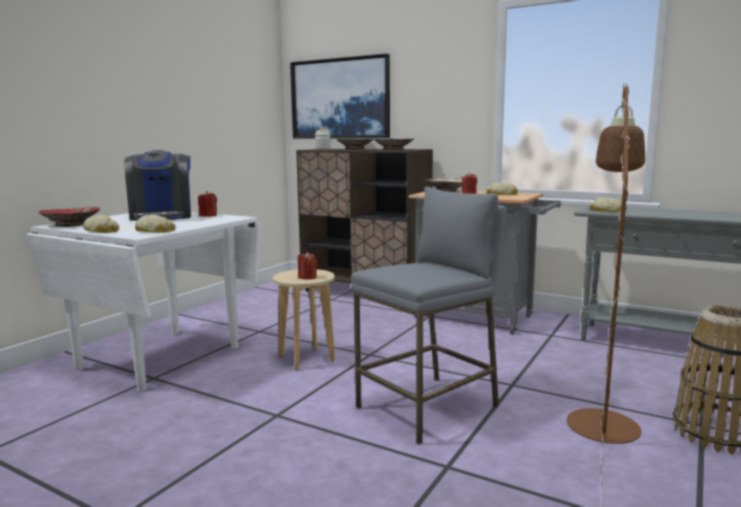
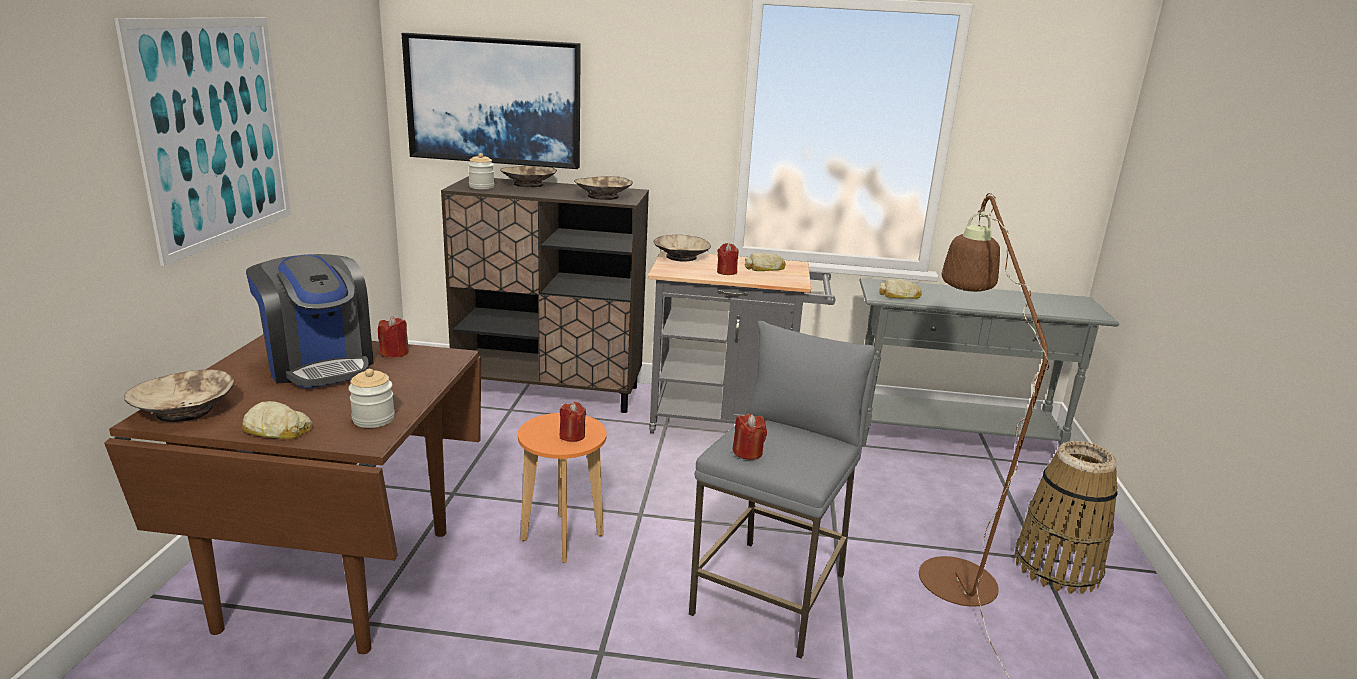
camera: 25 degrees left, 10 degrees up
(72, 224) = (185, 410): red bowl -> beige bowl
(144, 94) = (215, 132): none -> picture
(155, 230) = (373, 419): bread -> jar
(161, 358) = (341, 578): white dining table -> brown dining table
(306, 358) = (562, 537): beige stool -> orange stool
(387, 270) = (747, 452): none -> red candle

